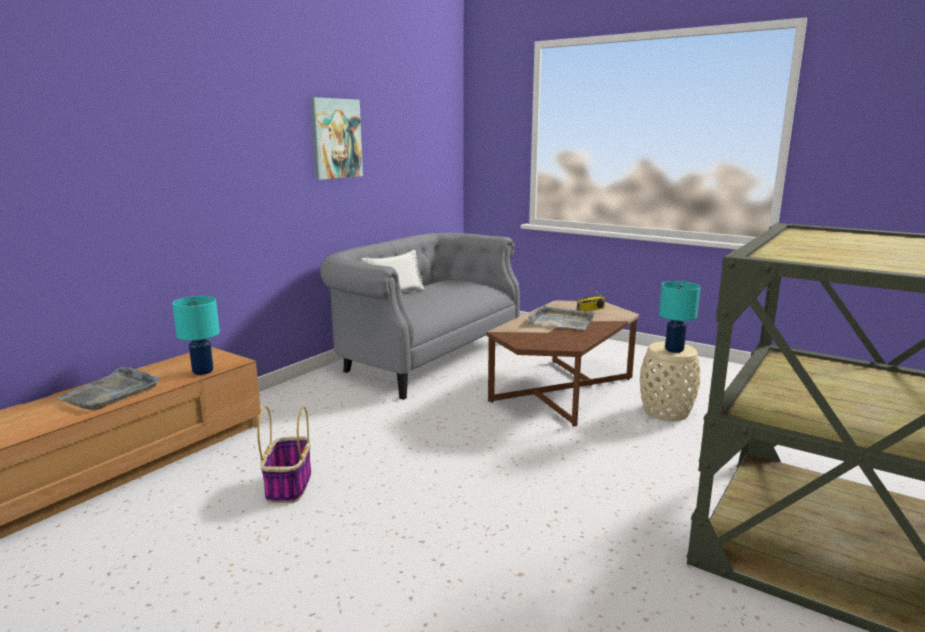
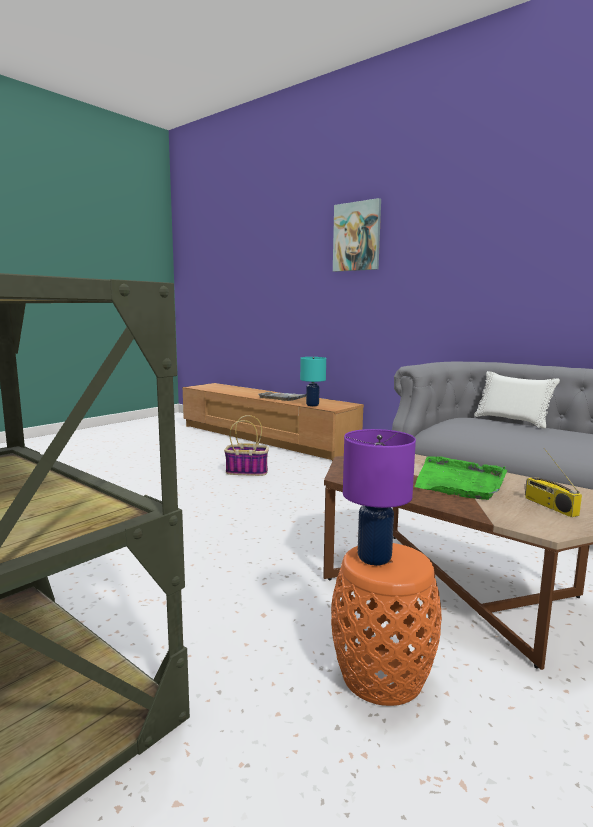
camera: 95 degrees right, 5 degrees down
(336, 138) = (518, 247): picture -> picture (357, 236)
(560, 321) = (459, 482): grey tray -> green tray
(666, 412) = (382, 677): beige stool -> orange stool
(675, 350) = (373, 559): turquoise table lamp -> purple table lamp

